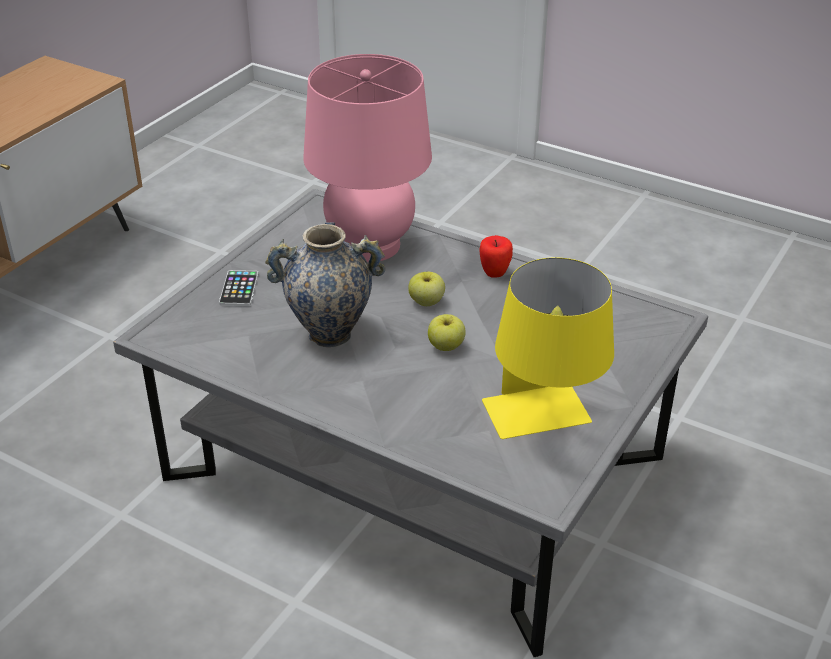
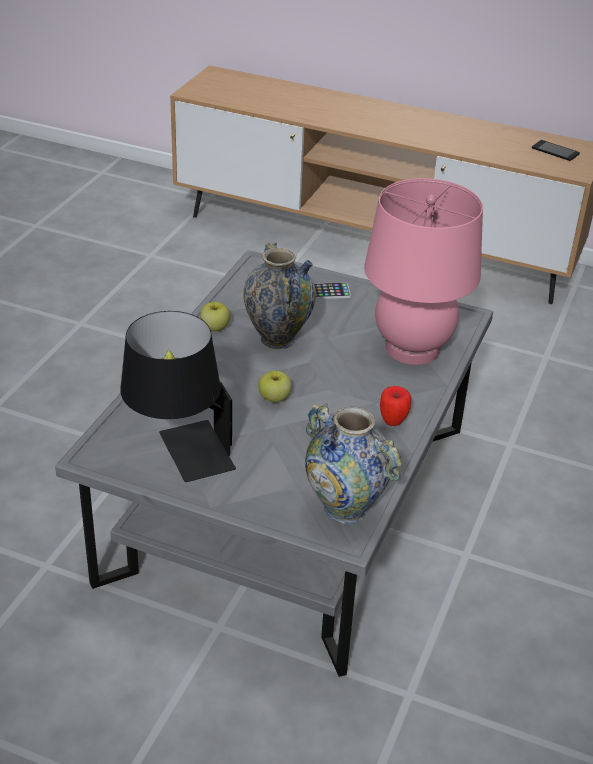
camera: 80 degrees right, 0 degrees up
(39, 84) = (555, 151): none -> phone
(426, 302) = (335, 384): apple -> apple (215, 327)
(544, 424) = (179, 455): yellow table lamp -> black table lamp
(630, 318) = (345, 509): none -> vase

